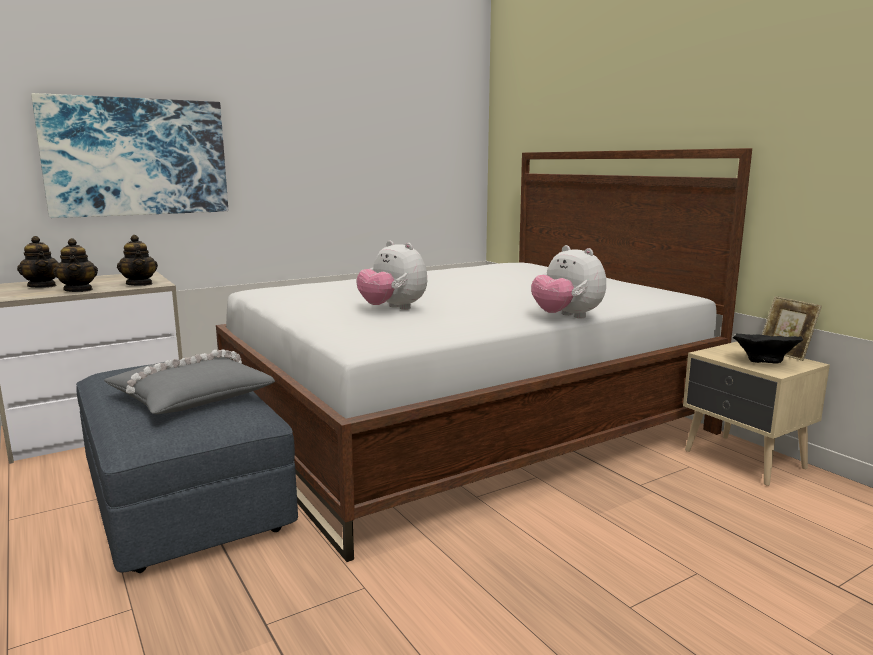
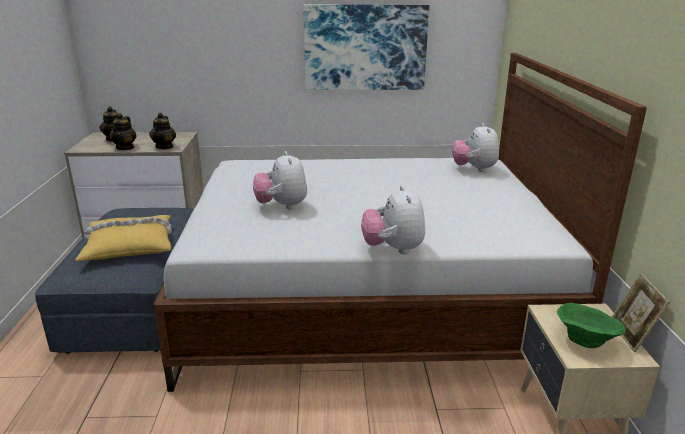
camera: 30 degrees right, 10 degrees up
(137, 157) = (185, 49): picture -> picture (365, 47)
(190, 396) = (129, 246): grey pillow -> yellow pillow
(522, 268) = (474, 169): none -> plush toy
(763, 362) = (584, 341): black bowl -> green bowl

